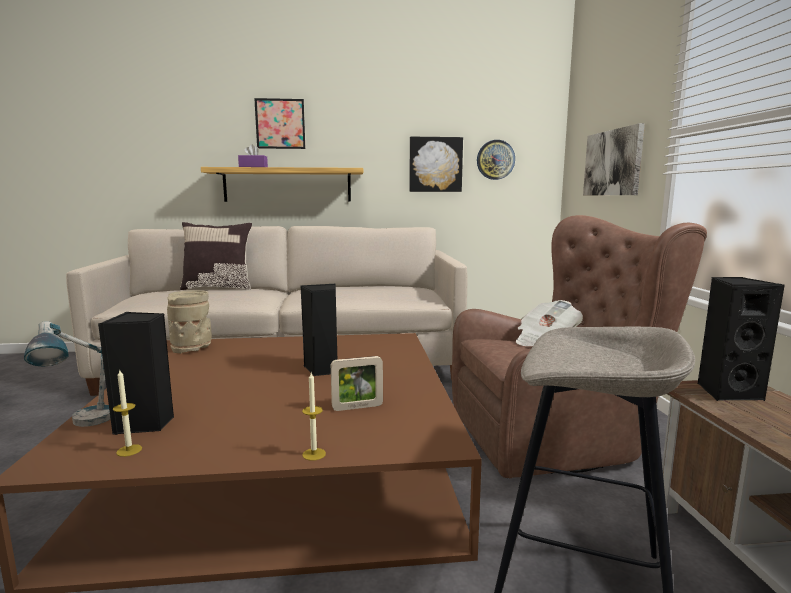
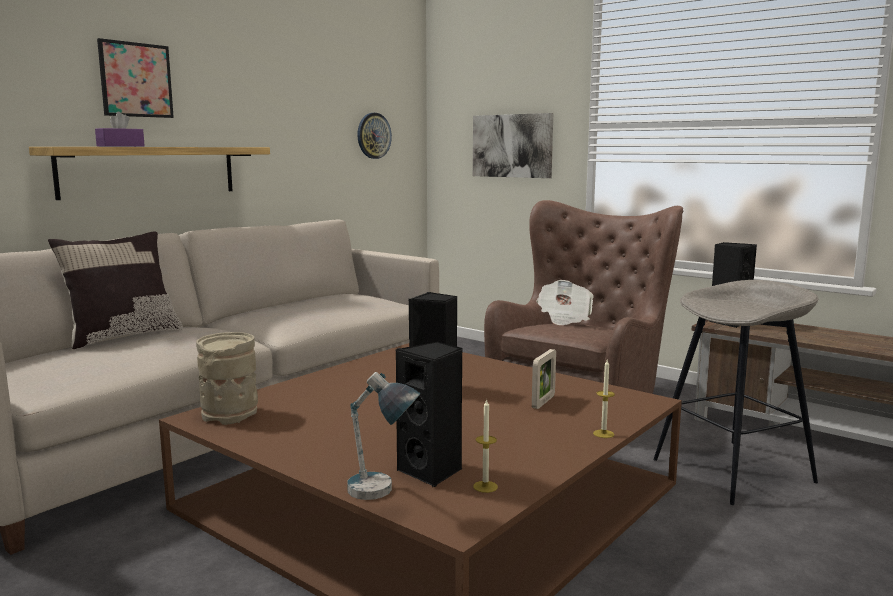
camera: 45 degrees left, 0 degrees up
(435, 164) = (319, 141): picture -> none

